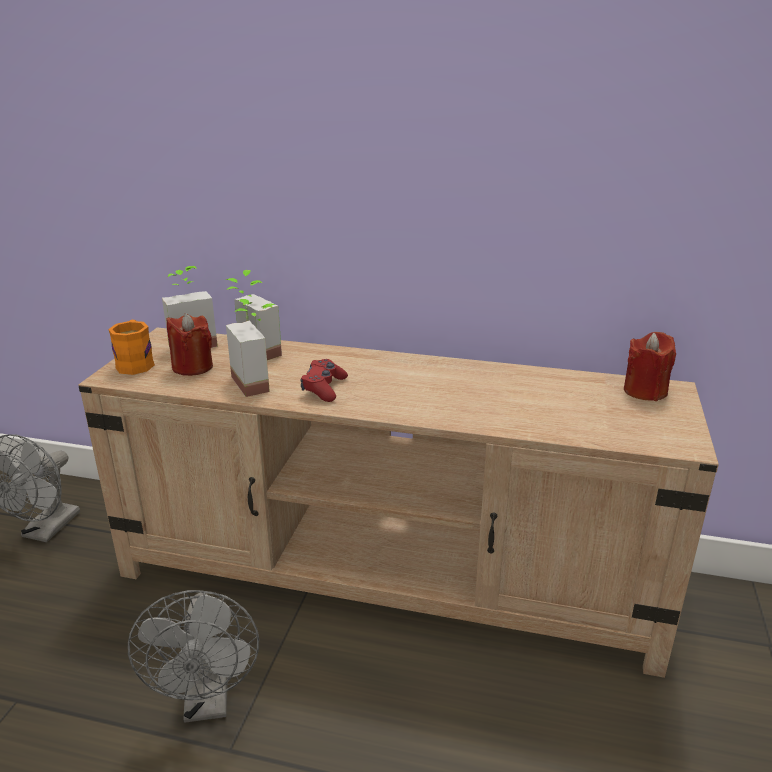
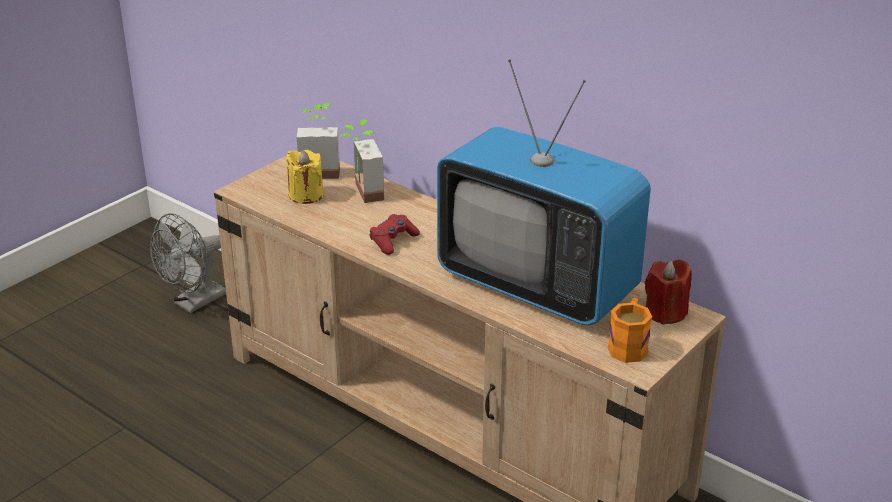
camera: 25 degrees right, 5 degrees up
(136, 363) = (266, 180): orange mug -> orange mug (628, 345)
(192, 367) = (306, 195): red candle -> yellow candle
(208, 702) = (251, 471): grey fan -> none
(260, 382) = (347, 222): potted plant -> none
(507, 395) = (537, 285): none -> television

